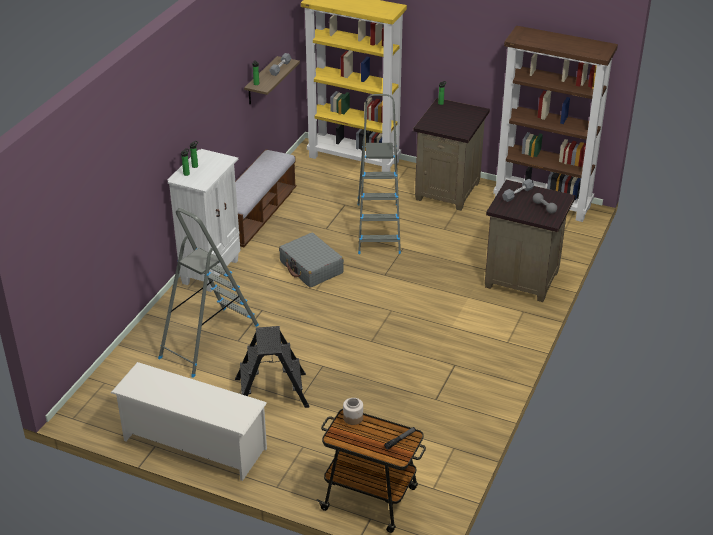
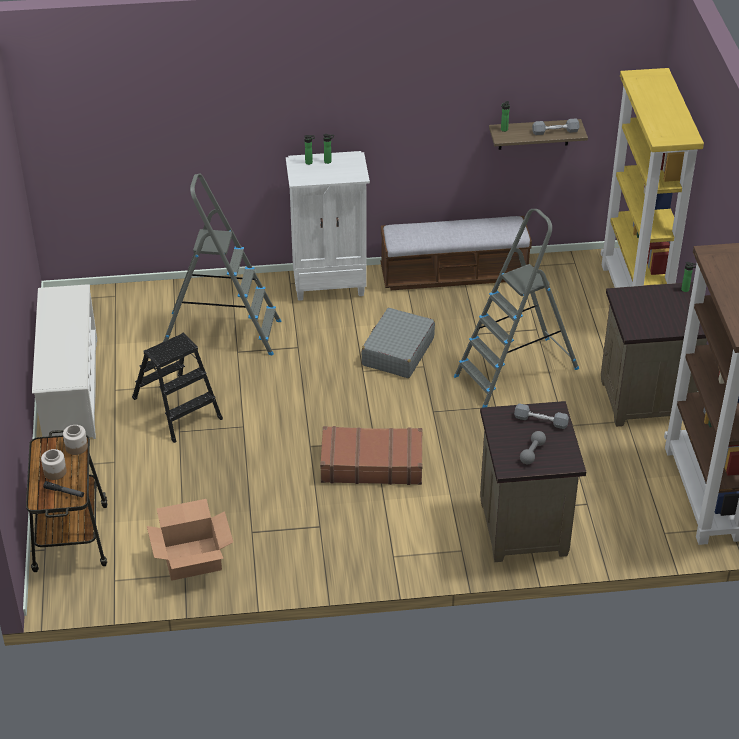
camera: 60 degrees right, 5 degrees up
(371, 438) = (55, 471): none -> jar
(412, 320) = (371, 464): none -> brown suitcase
(440, 438) = (192, 558): none -> cardboard box

